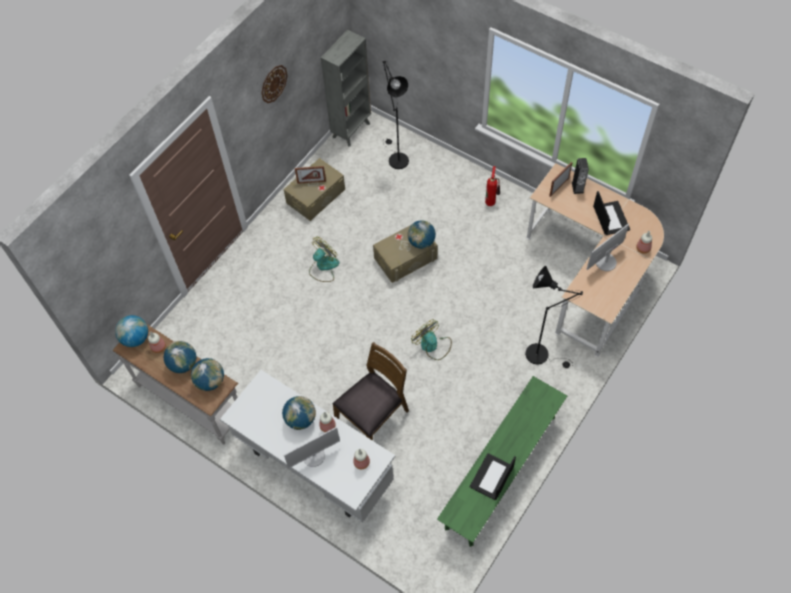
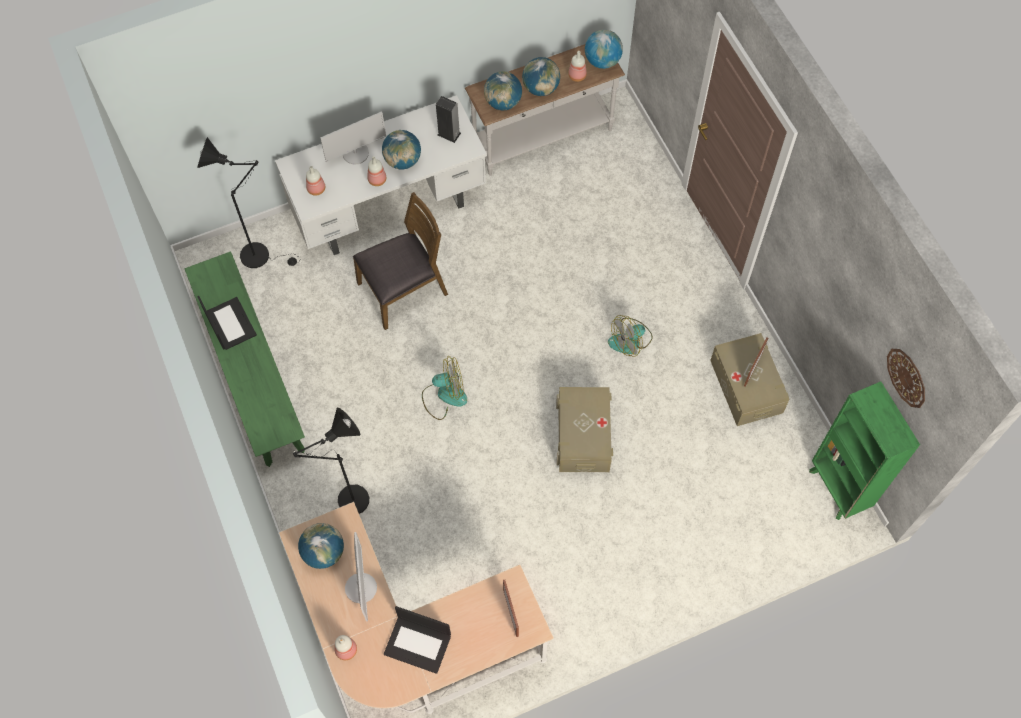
camera: 120 degrees right, 5 degrees up
(273, 83) = (839, 277): wall clock -> wall clock (906, 377)
(313, 455) = (356, 153): monitor -> monitor turned 120 degrees counterclockwise
(323, 267) = (630, 340): fan -> fan turned 75 degrees clockwise
(352, 130) = (838, 490): grey bookcase -> green bookcase
(373, 417) = (403, 290): brown chair -> brown chair turned 105 degrees counterclockwise
(396, 158) = (752, 517): black floor lamp -> black floor lamp (260, 255)
(421, 242) = (576, 443): globe -> globe (324, 552)
(491, 201) = (604, 594): fire extinguisher -> none
(577, 187) = (494, 637): speaker -> speaker (449, 134)

